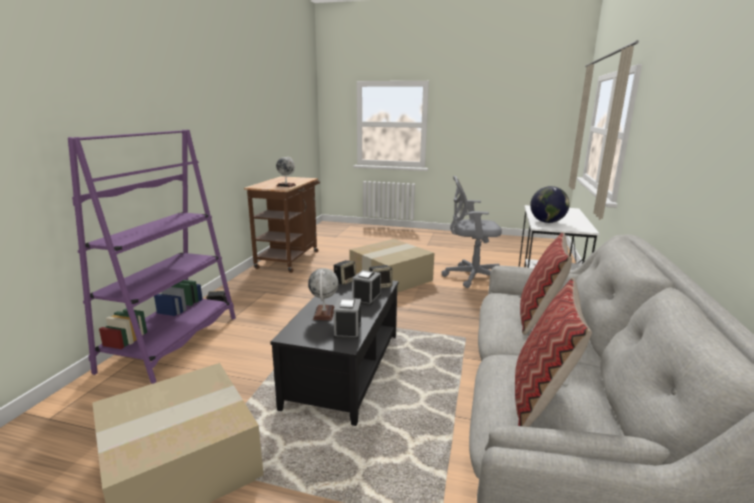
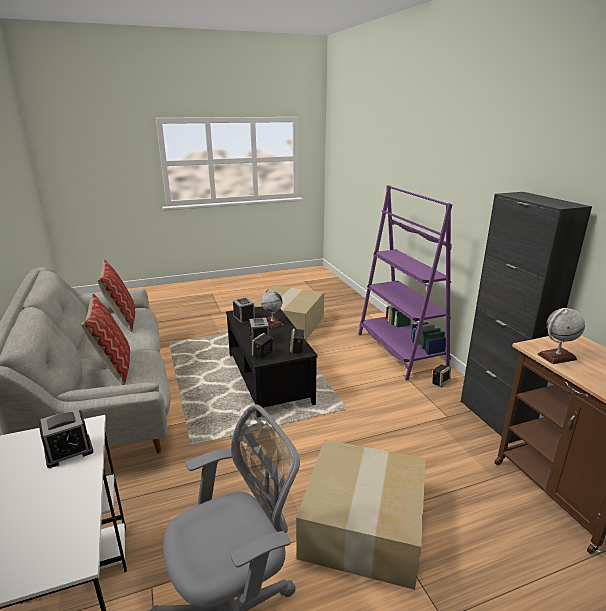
camera: 145 degrees right, 5 degrees up
(242, 283) = (495, 418): none -> black cabinet
(547, 222) = (69, 451): globe -> alarm clock

